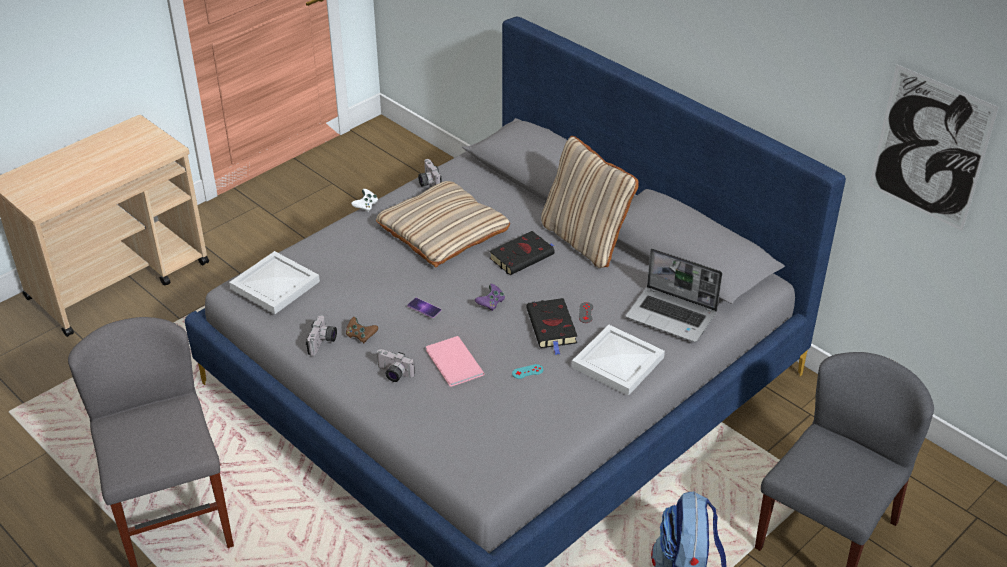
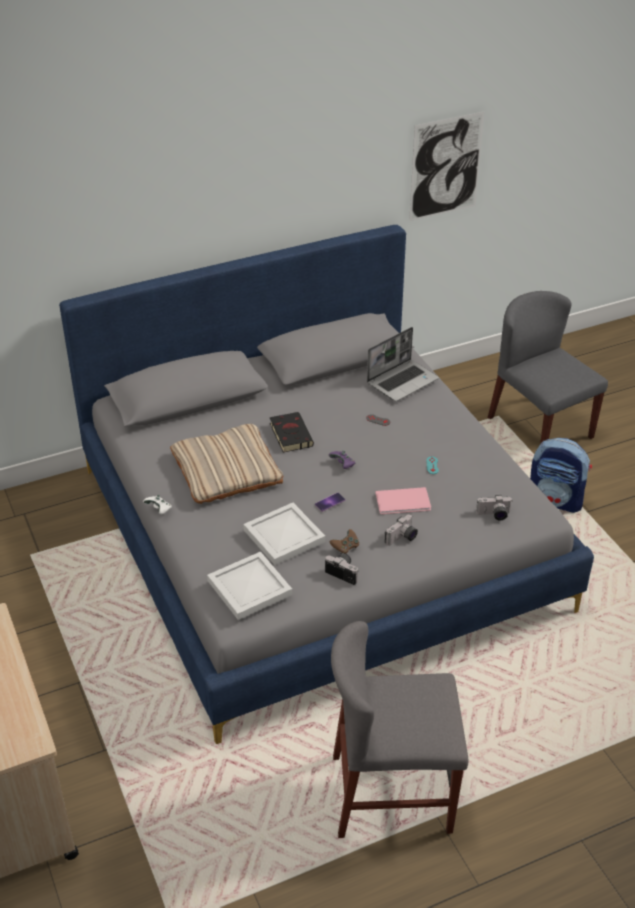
camera: 70 degrees left, 0 degrees up
(428, 182) = (148, 464): camera -> camera (494, 515)
(552, 328) = (388, 440): black book -> none
(585, 240) = (287, 398): beige pillow -> none
(616, 362) = (440, 421): white tray -> white tray (283, 537)

